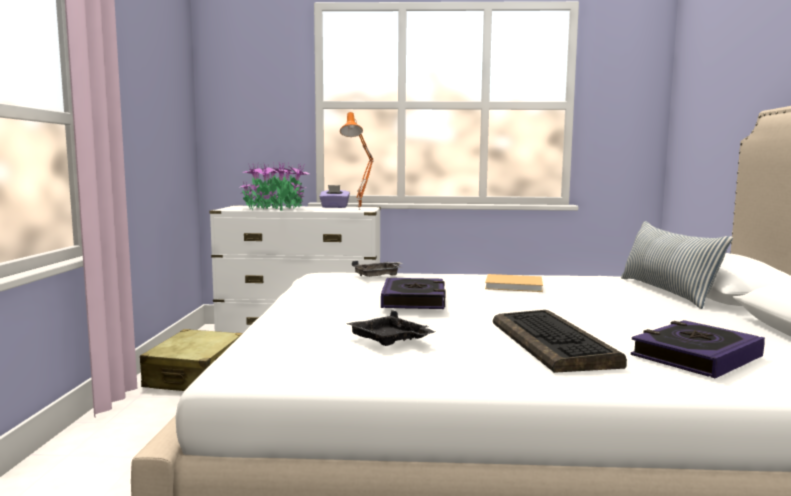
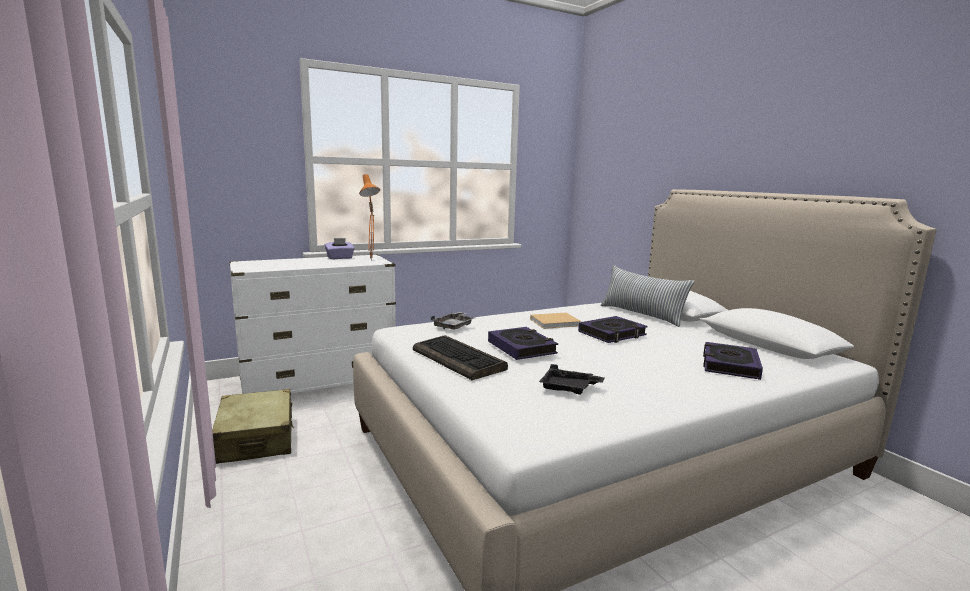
camera: 30 degrees left, 5 degrees up
(275, 209) = (291, 265): potted plant -> none
(553, 344) = (657, 371): keyboard -> keyboard (459, 359)
(570, 303) = (612, 334): none -> book

